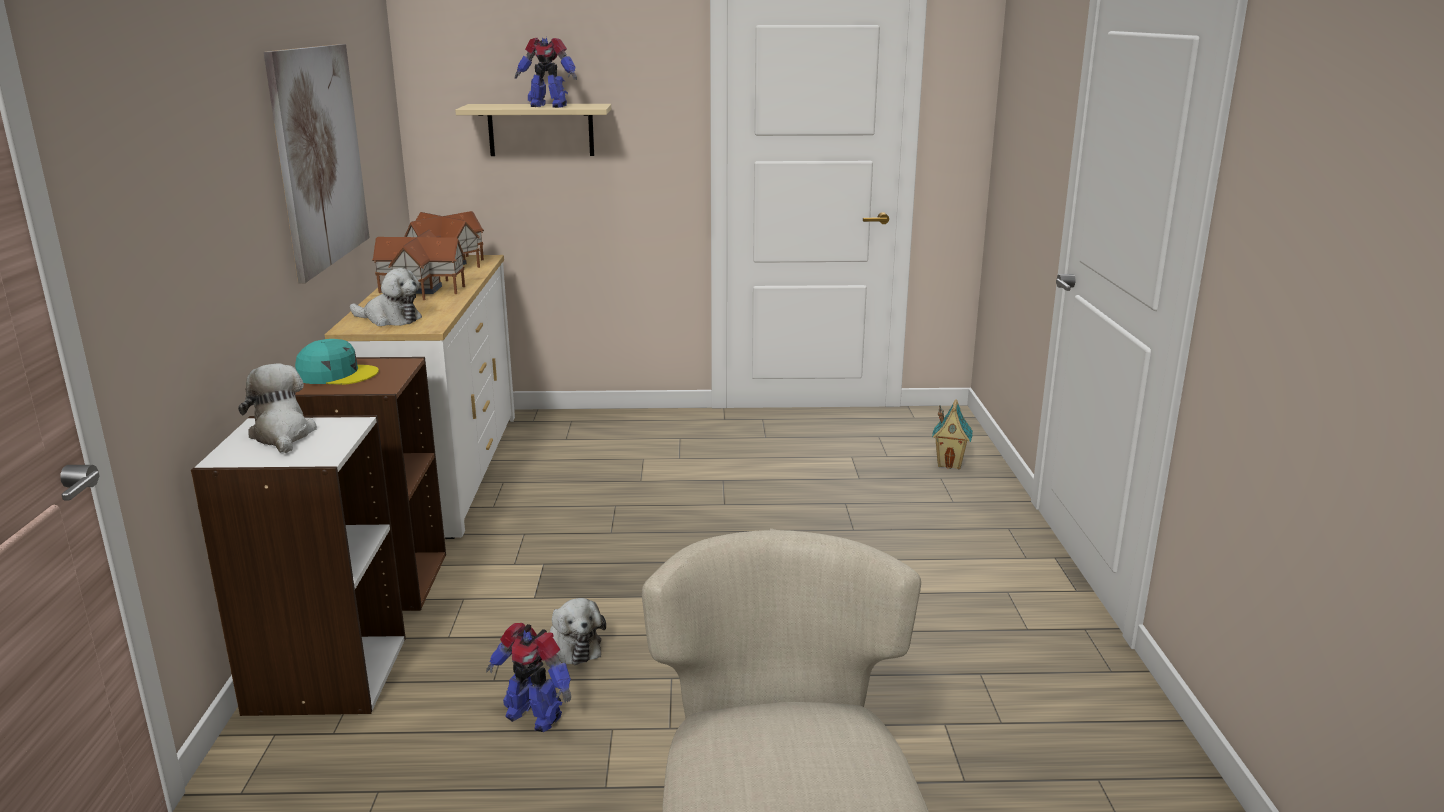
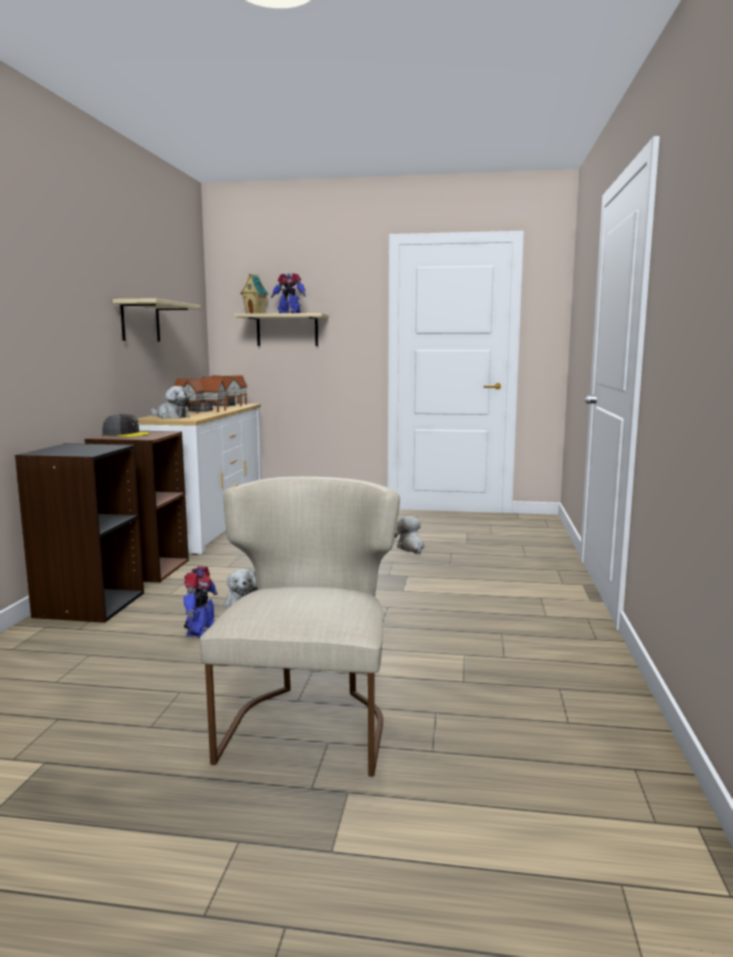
camera: 10 degrees right, 10 degrees down
(282, 435) = (75, 448): plush toy -> plush toy (411, 548)
(319, 156) = (140, 321): picture -> beige shelf
(325, 674) = (89, 605): white bookcase -> black bookcase
(337, 374) = (126, 434): turquoise cap -> grey cap
(534, 715) = (200, 630): toy robot -> toy robot turned 120 degrees counterclockwise
(950, 463) = (532, 539): toy house -> toy house (255, 314)

